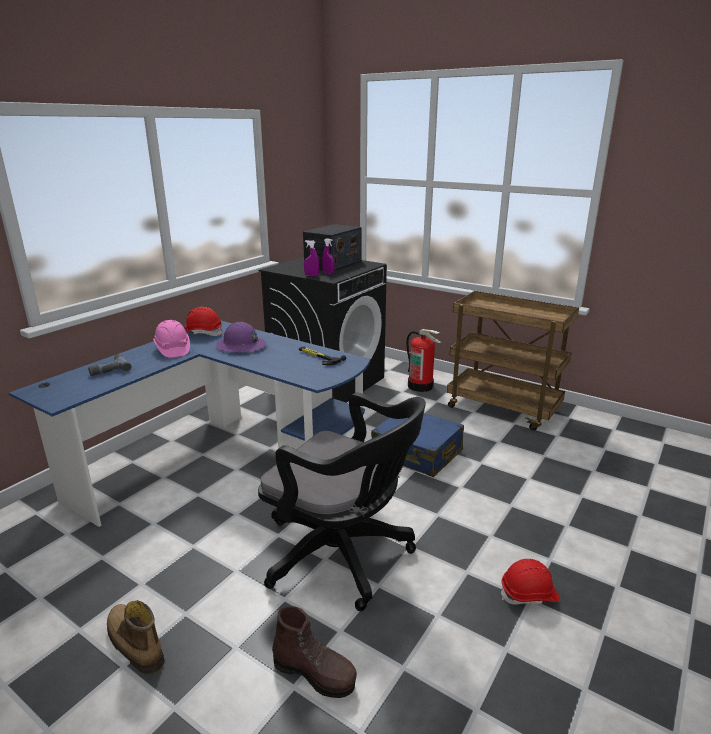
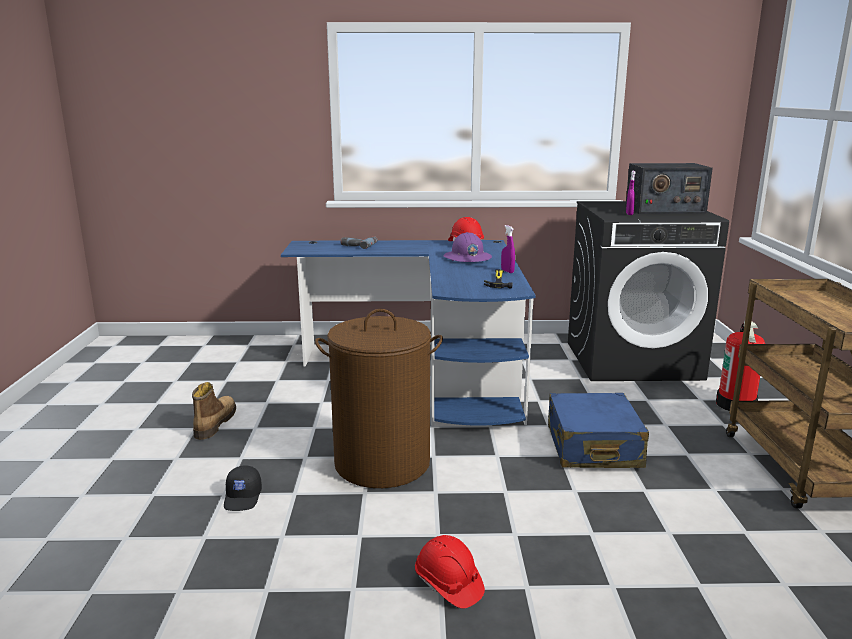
camera: 55 degrees right, 5 degrees down
(172, 349) = (420, 247): pink hard hat -> none
(311, 275) = (606, 212): purple spray bottle -> purple spray bottle (507, 271)
(315, 673) = (243, 497): brown boot -> black cap
(343, 556) = (382, 463): black office chair -> brown laundry basket

